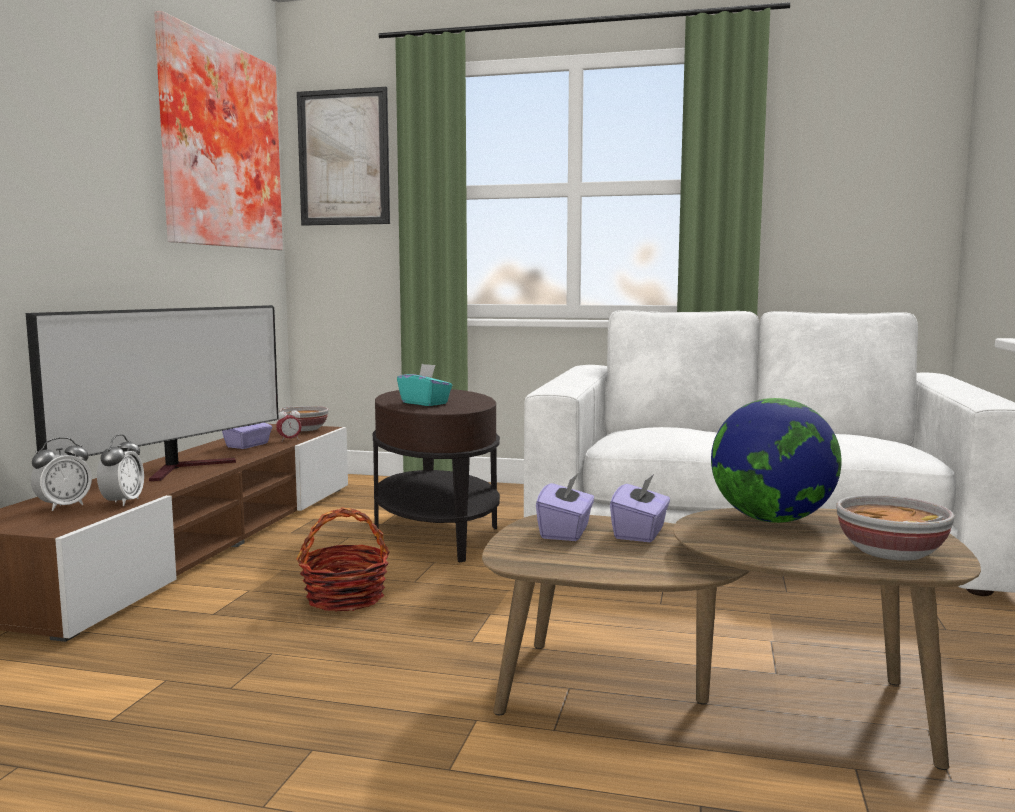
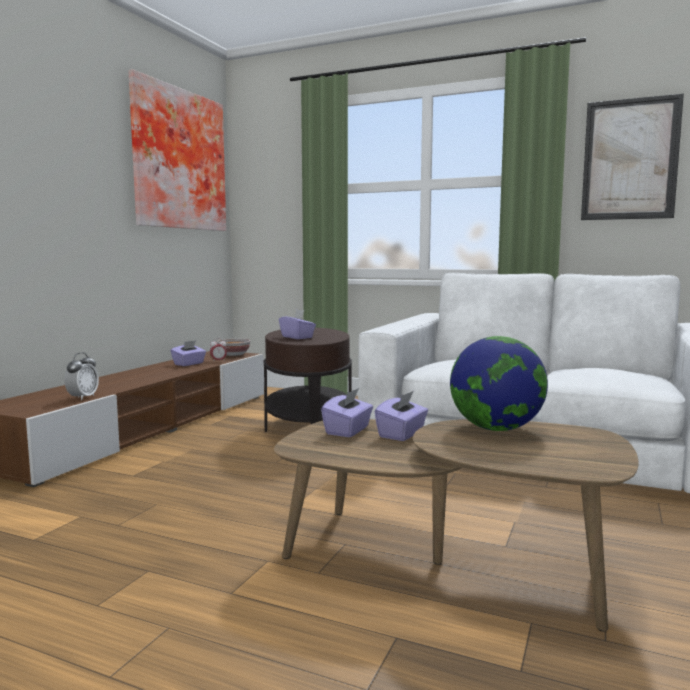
camera: 10 degrees right, 0 degrees up
(63, 506) = (45, 398): alarm clock -> none
(185, 468) = (138, 377): television -> none
(344, 158) = (268, 166): picture -> picture (630, 159)
(345, 598) = (223, 470): basket -> none
(425, 403) = (297, 337): turquoise tissue box -> purple tissue box
(889, 552) = (568, 457): bowl -> none

